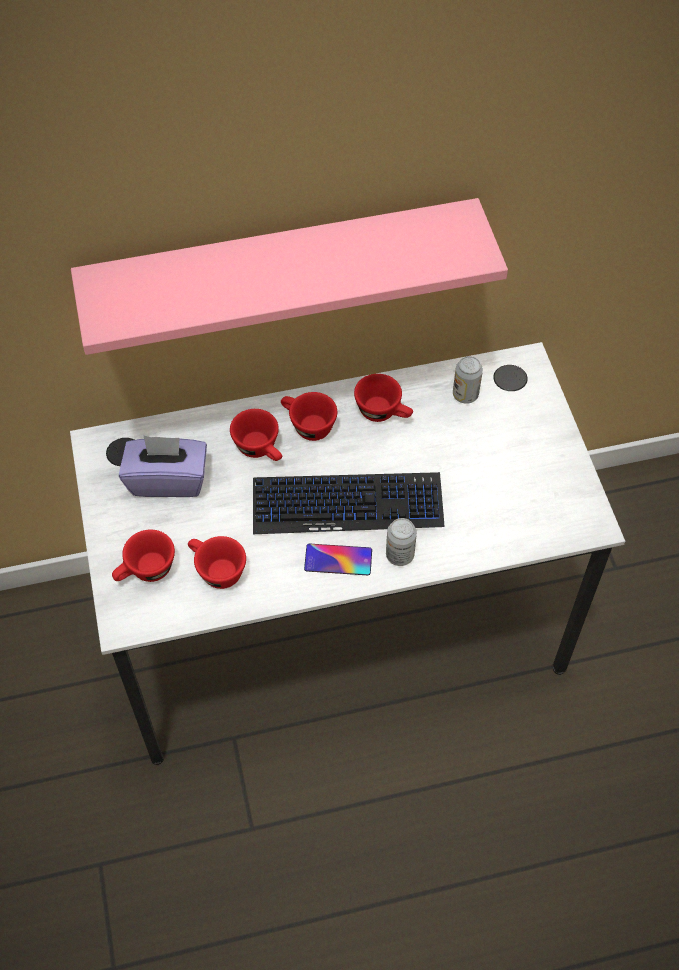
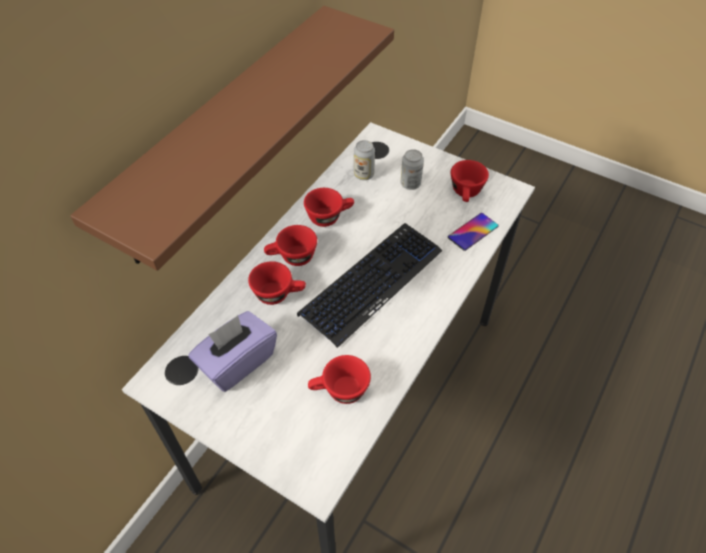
camera: 45 degrees left, 5 degrees down
(146, 572) = (292, 435): red cup -> red cup (466, 194)
(280, 270) = (224, 134): pink shelf -> brown shelf
(338, 560) = (406, 319): phone -> phone (473, 232)
(399, 555) = (437, 286): can -> can (410, 184)

